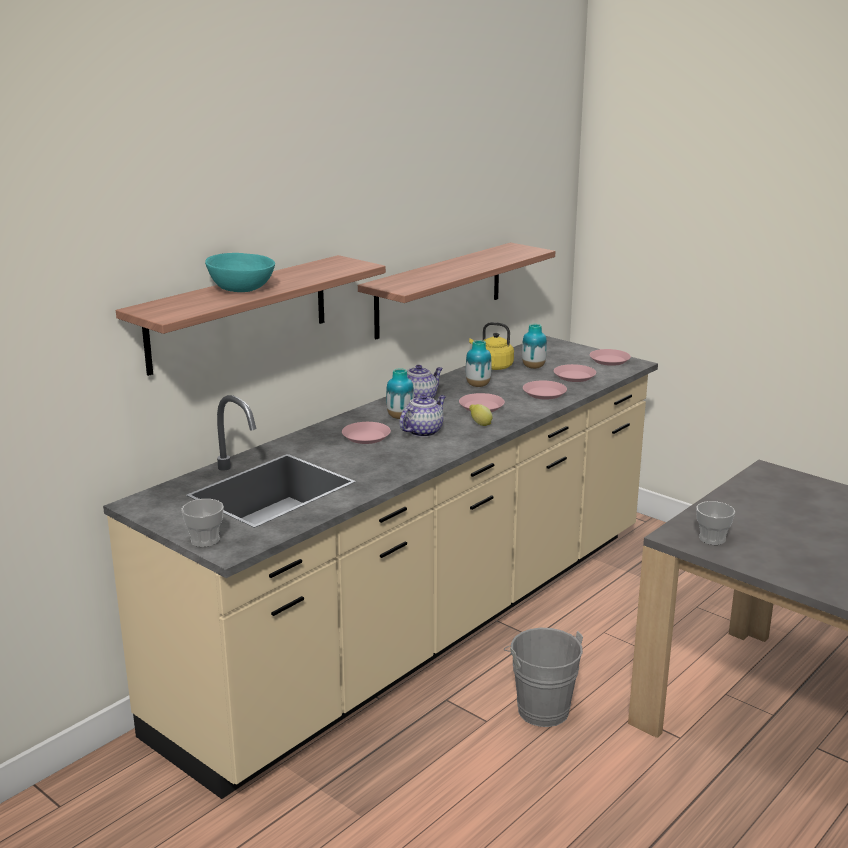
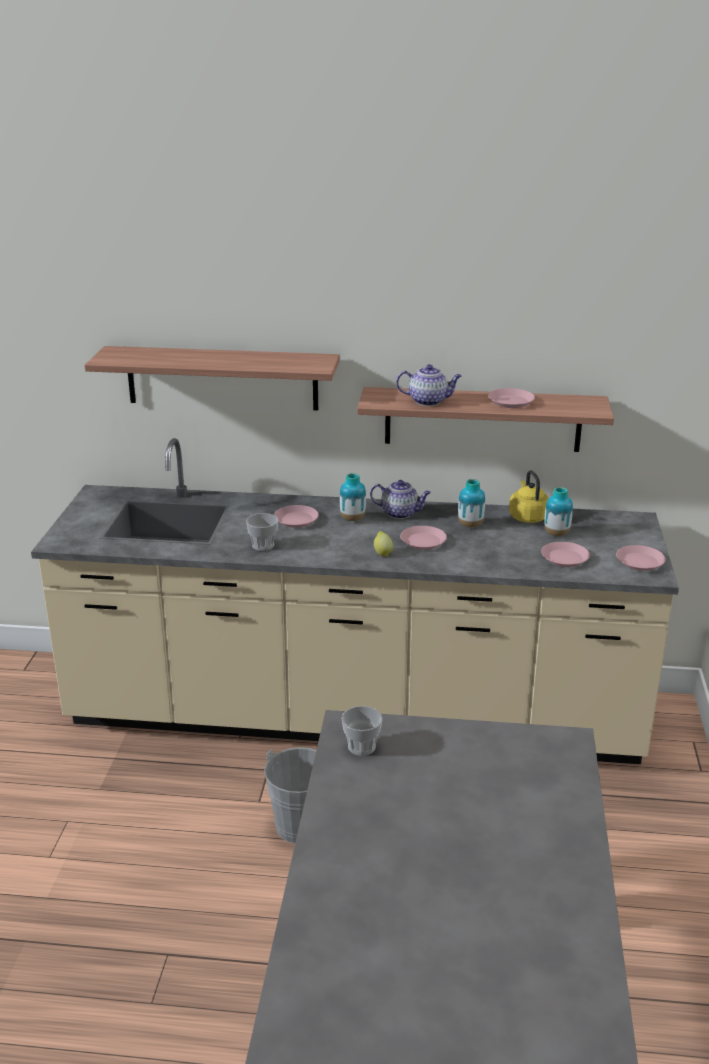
camera: 55 degrees right, 5 degrees up
(205, 540) = (65, 530): cup -> cup (263, 545)
(240, 289) = (196, 357): turquoise bowl -> none
(423, 431) = (335, 536): teapot -> teapot (429, 401)
(544, 393) = (498, 557): pink plate -> pink plate (511, 402)

